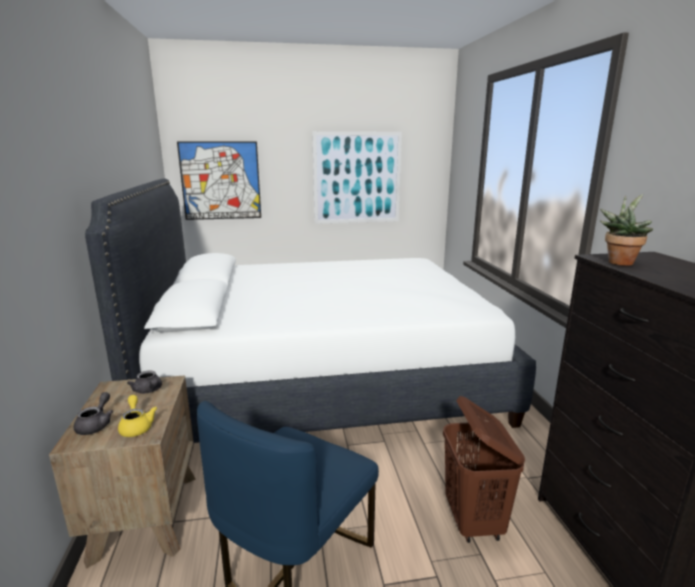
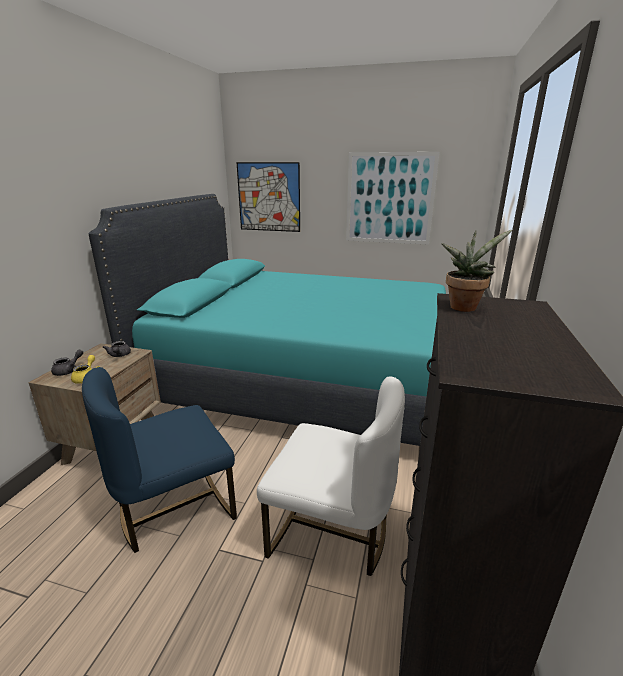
camera: 25 degrees right, 5 degrees up
(323, 379) = (307, 379): white bed -> turquoise bed
(474, 521) = (331, 532): brown laundry basket -> white chair

